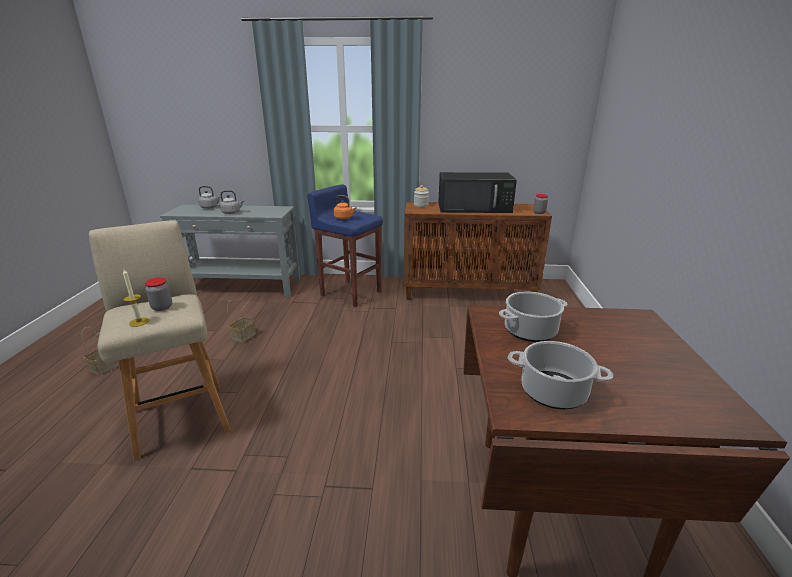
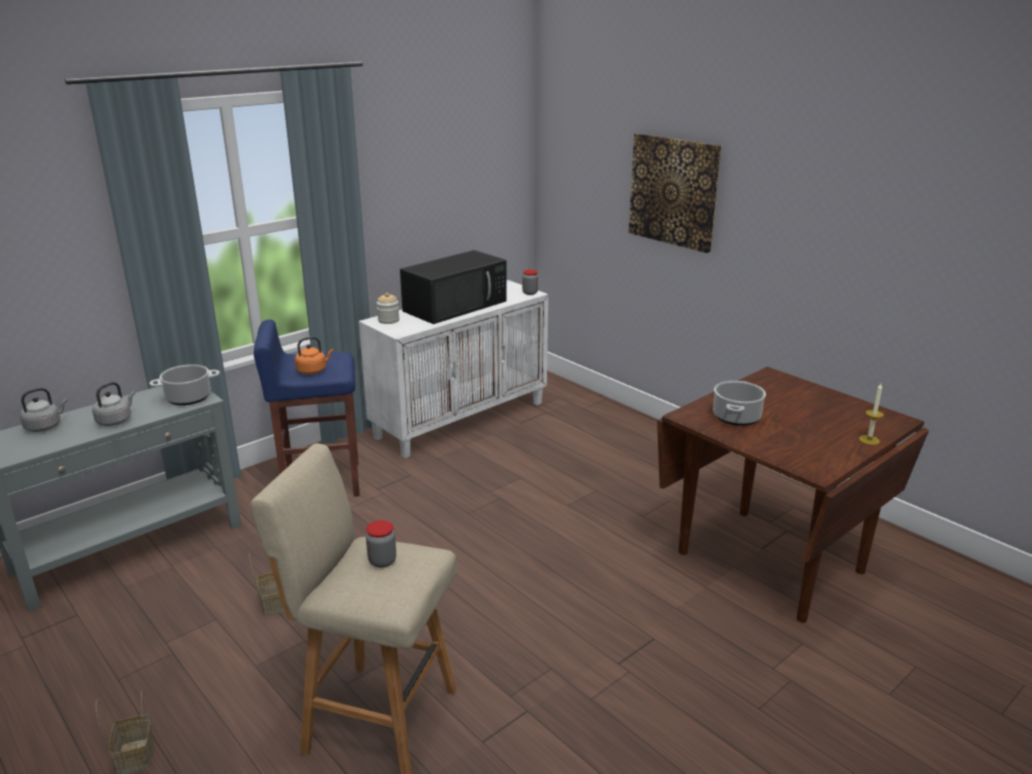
camera: 45 degrees left, 0 degrees up
(139, 322) = (400, 584): candle -> candle (869, 440)
(469, 292) = (461, 419): brown cabinet -> white cabinet
(554, 392) = (814, 450): cooking pot -> cooking pot (189, 397)
(665, 130) = (673, 191): none -> picture

